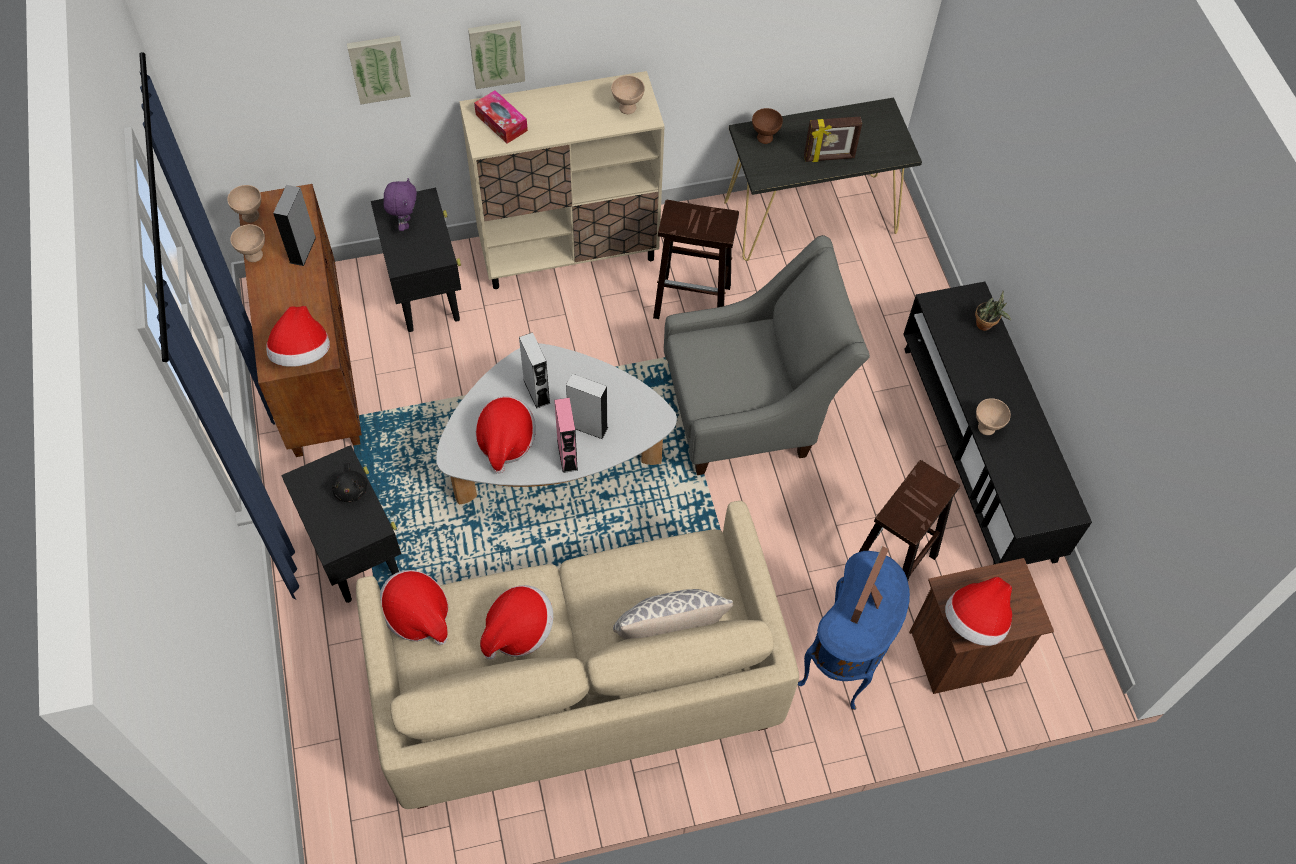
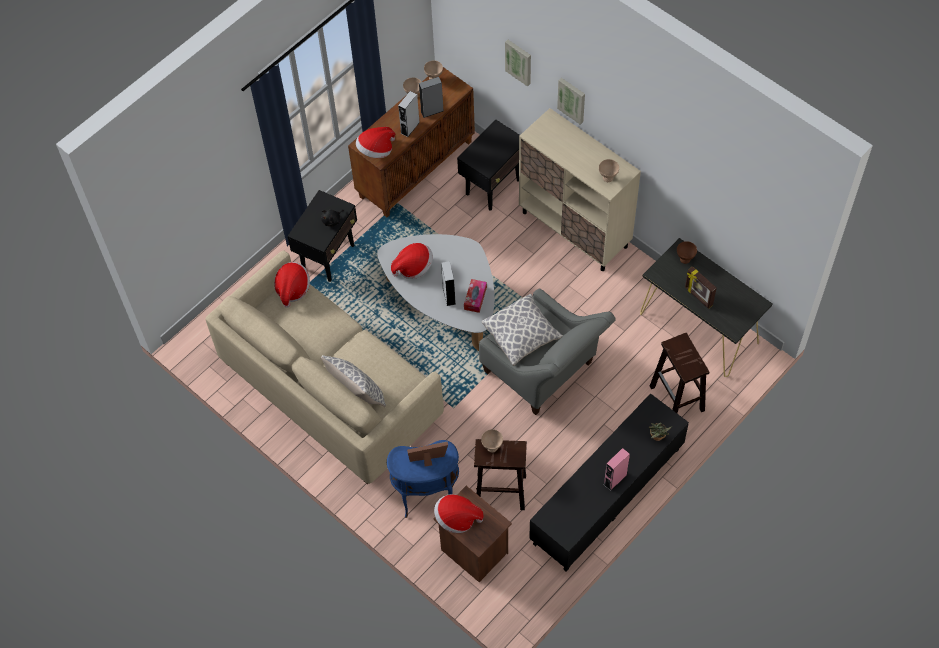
camera: 60 degrees right, 0 degrees up
(405, 223) = (494, 141): purple plush toy -> none
(501, 122) = (551, 133): tissue box -> tissue box (475, 298)
(518, 630) = (314, 332): hat -> none
(536, 391) = (451, 261): grey speaker -> grey speaker (410, 127)
(567, 455) = (426, 297): pink speaker -> pink speaker (615, 479)
(693, 301) = (591, 306): brown stool -> brown stool (677, 399)
(721, 379) = (522, 335): none -> pillow
(986, 427) = (589, 471): beige bowl -> beige bowl (492, 447)

